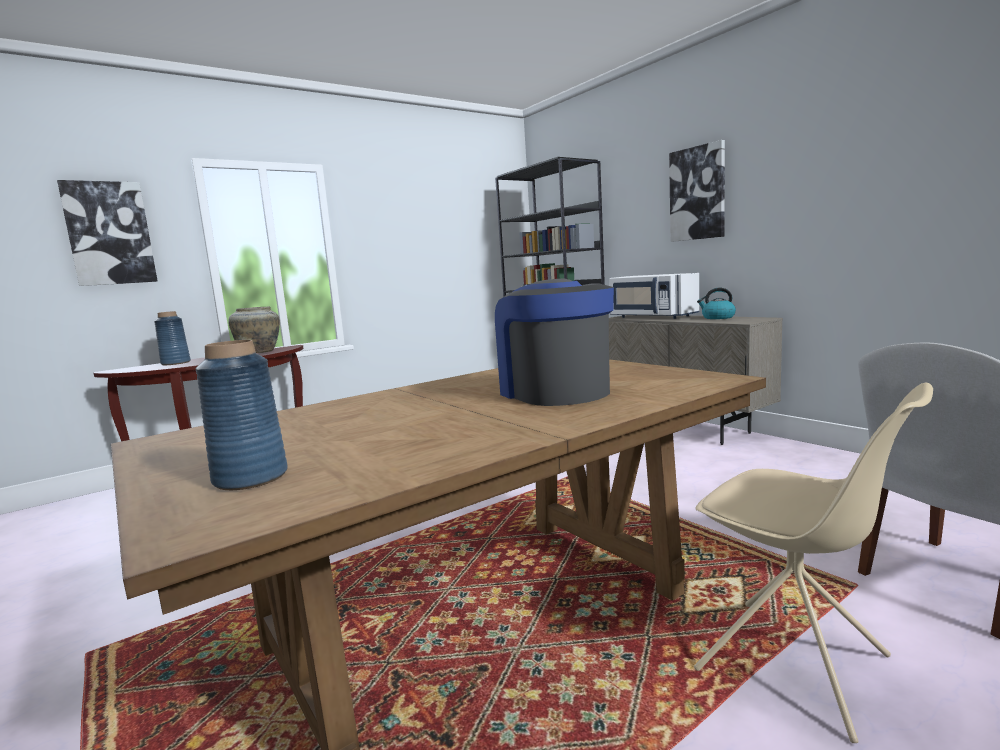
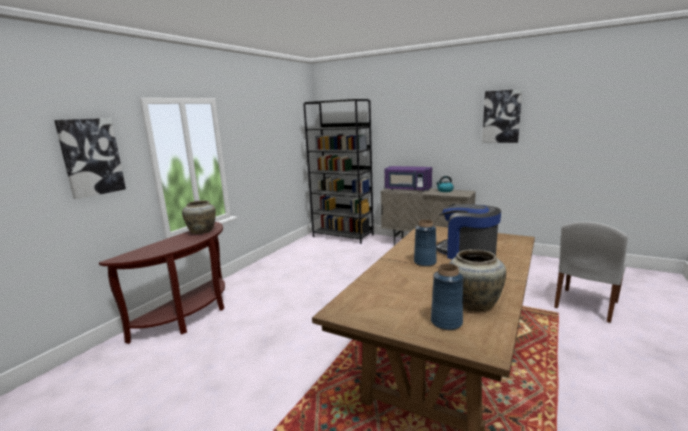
camera: 25 degrees left, 5 degrees up
(176, 363) = (156, 247): blue vase -> blue vase (425, 262)
(373, 458) = (474, 303): none -> beige vase
(651, 317) = (407, 189): white microwave -> purple microwave
(697, 193) = (431, 126): picture -> picture (501, 116)
(796, 665) = (566, 348): beige chair -> none

